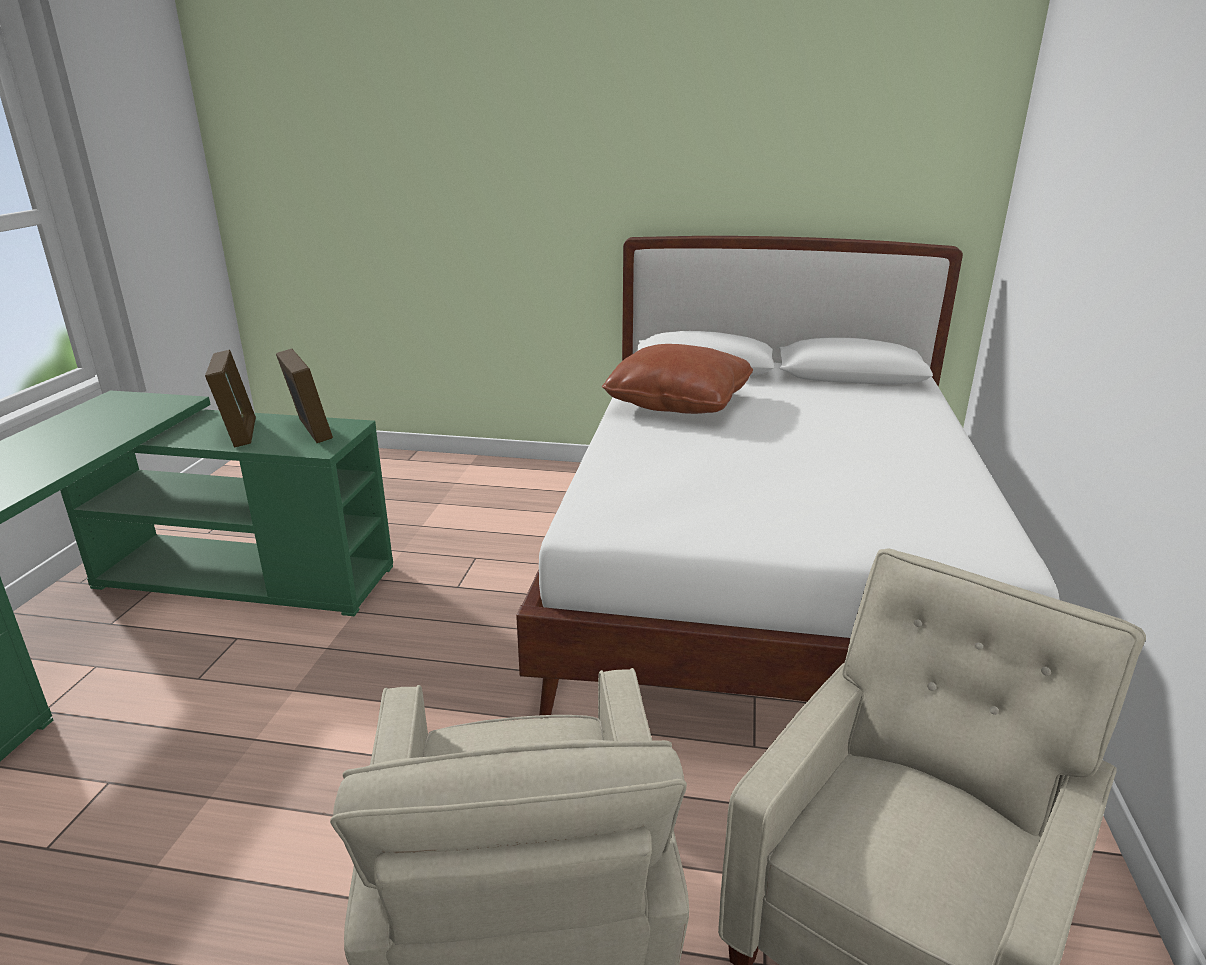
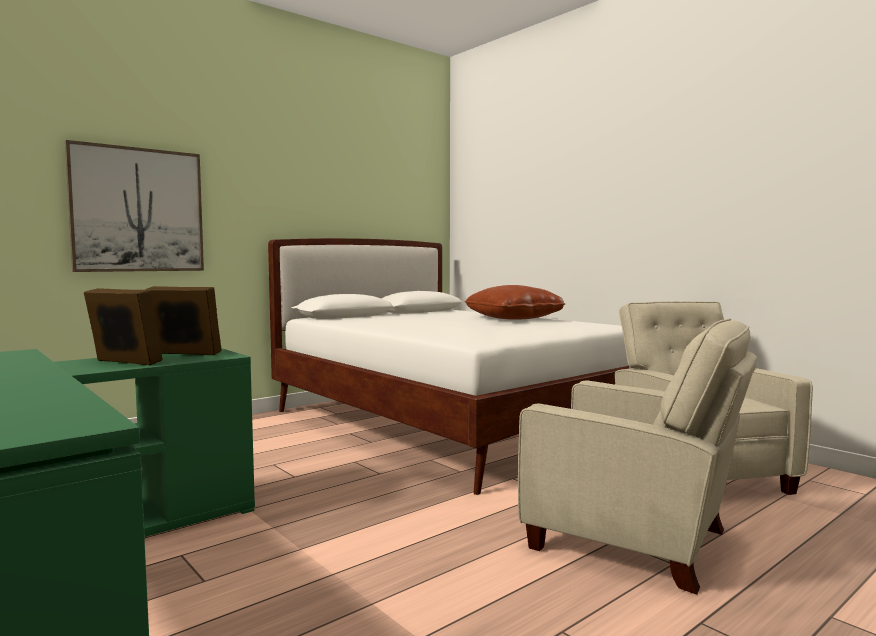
camera: 50 degrees left, 20 degrees down
(460, 198) = (138, 210): none -> picture
(678, 403) = (377, 322): brown pillow -> brown pillow (514, 318)

